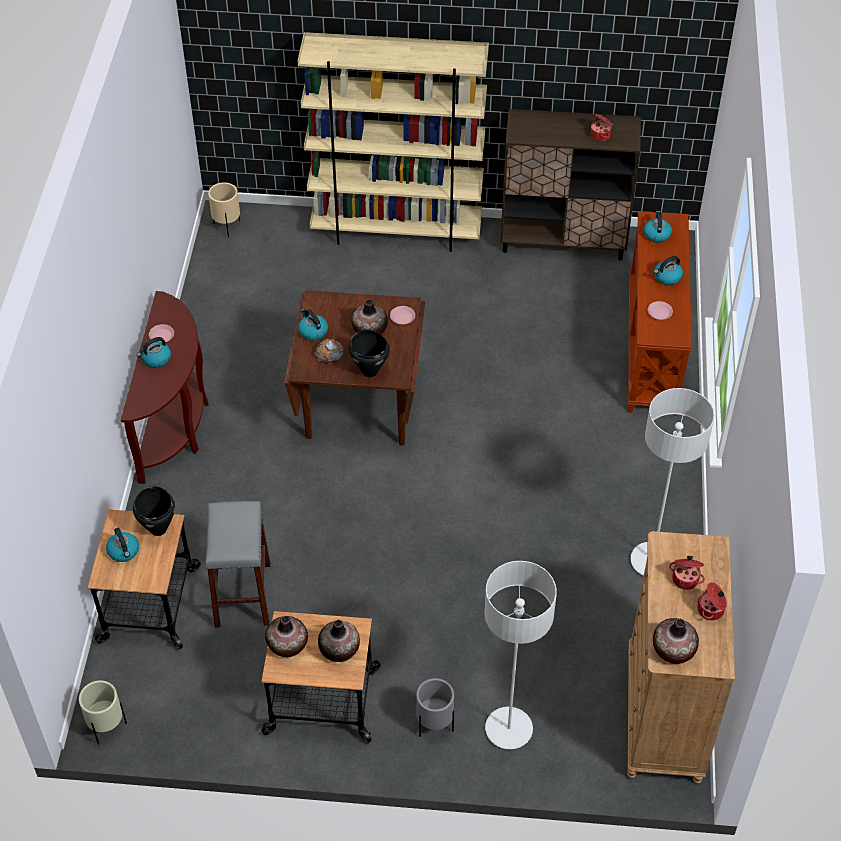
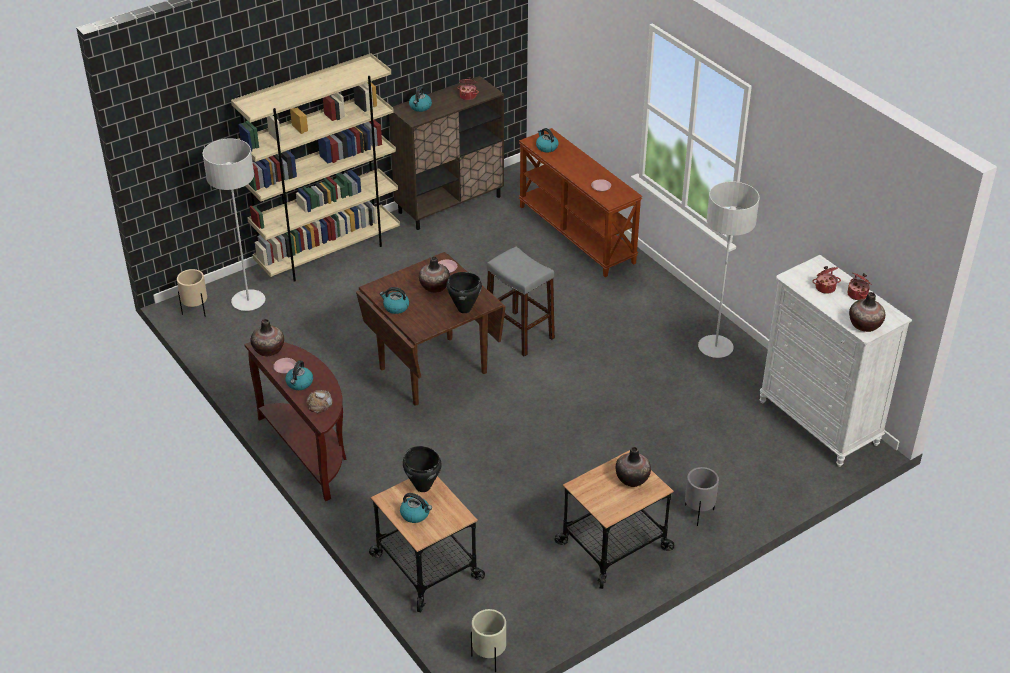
camera: 40 degrees left, 10 degrees down
(243, 595) = (485, 521): grey stool -> grey stool (519, 333)
(287, 645) = (596, 497): vase -> vase (268, 350)
(329, 353) = (423, 313): bread -> bread (319, 404)
(508, 729) = (743, 487): grey floor lamp -> grey floor lamp (248, 301)
(664, 715) = (819, 423): brown dresser -> white dresser
(667, 277) = (582, 167): kettle -> kettle (420, 107)

